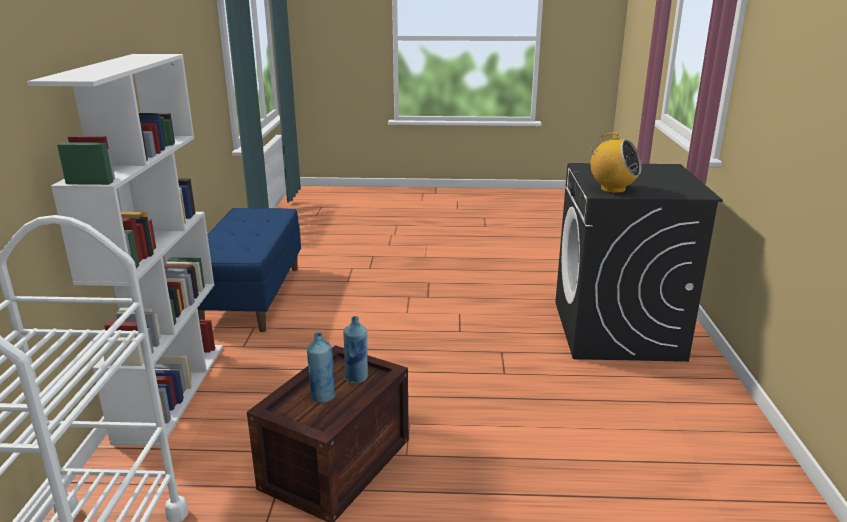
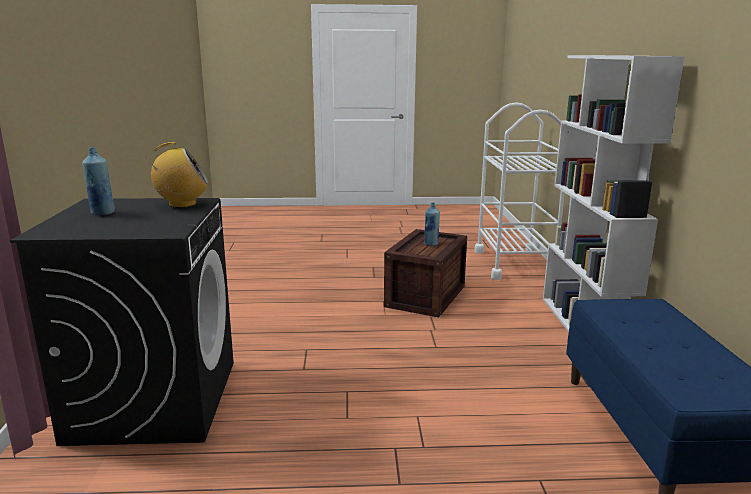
camera: 175 degrees right, 5 degrees down
(356, 378) = (416, 251): blue bottle -> blue bottle (102, 213)
(612, 189) = (182, 204): radio -> radio turned 135 degrees clockwise

